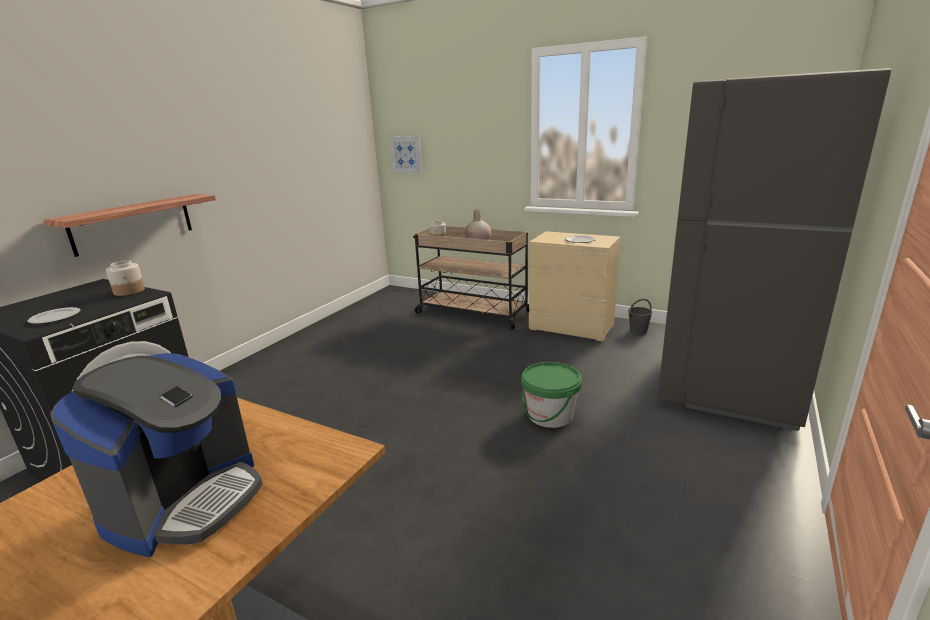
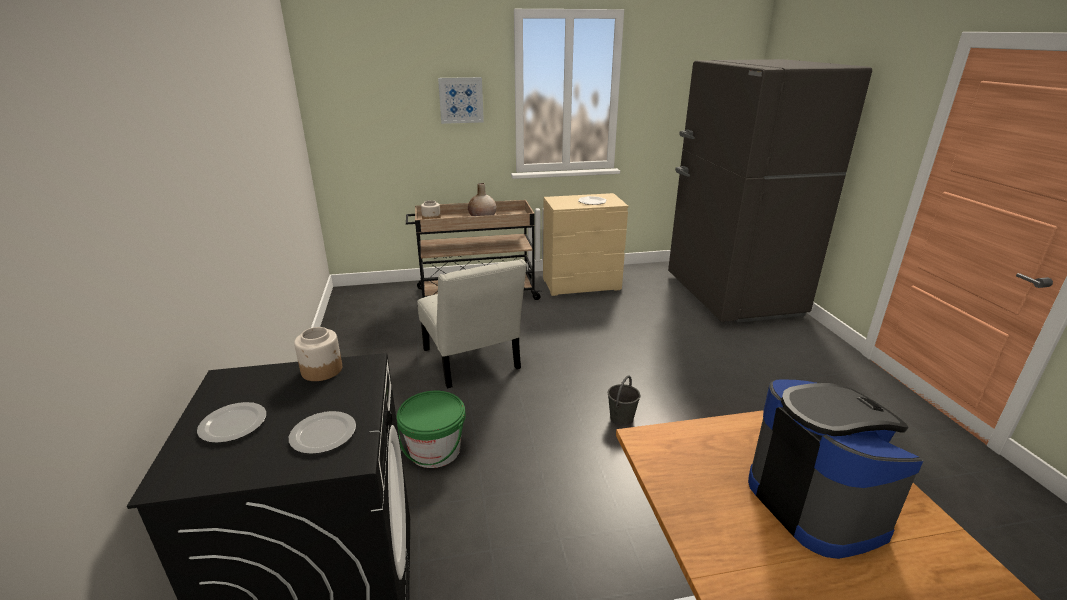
camera: 40 degrees left, 5 degrees up
(49, 302) = (232, 424): none -> plate
(133, 223) = (200, 276): shelf -> none
(393, 358) = (472, 362): none -> white chair
(406, 154) = (353, 124): picture -> picture (461, 100)
(550, 415) = (671, 361): green bucket -> green bucket (435, 450)
(638, 331) = (631, 274): grey bucket -> grey bucket (621, 419)

